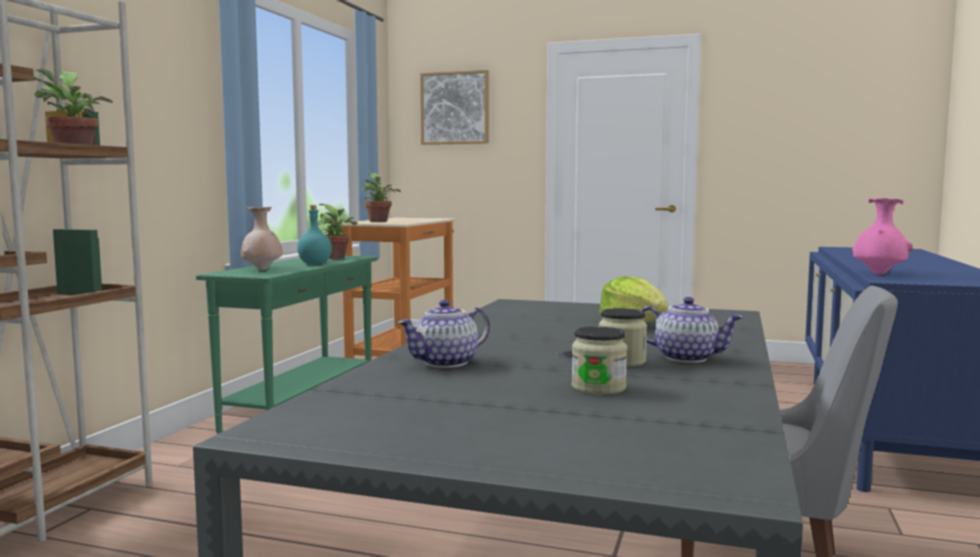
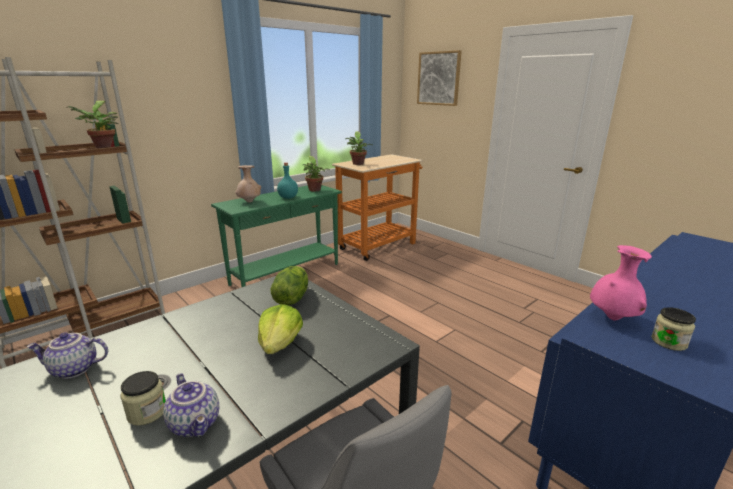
camera: 30 degrees right, 15 degrees up
(558, 309) = (291, 298): none -> lettuce
(598, 387) = (52, 454): jar -> jar (669, 342)

